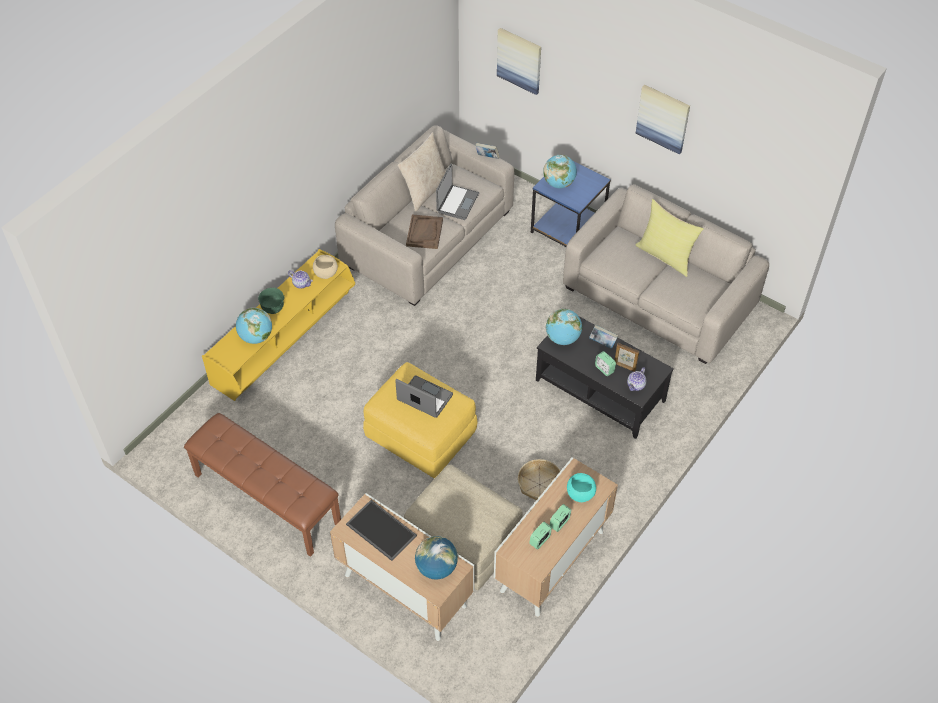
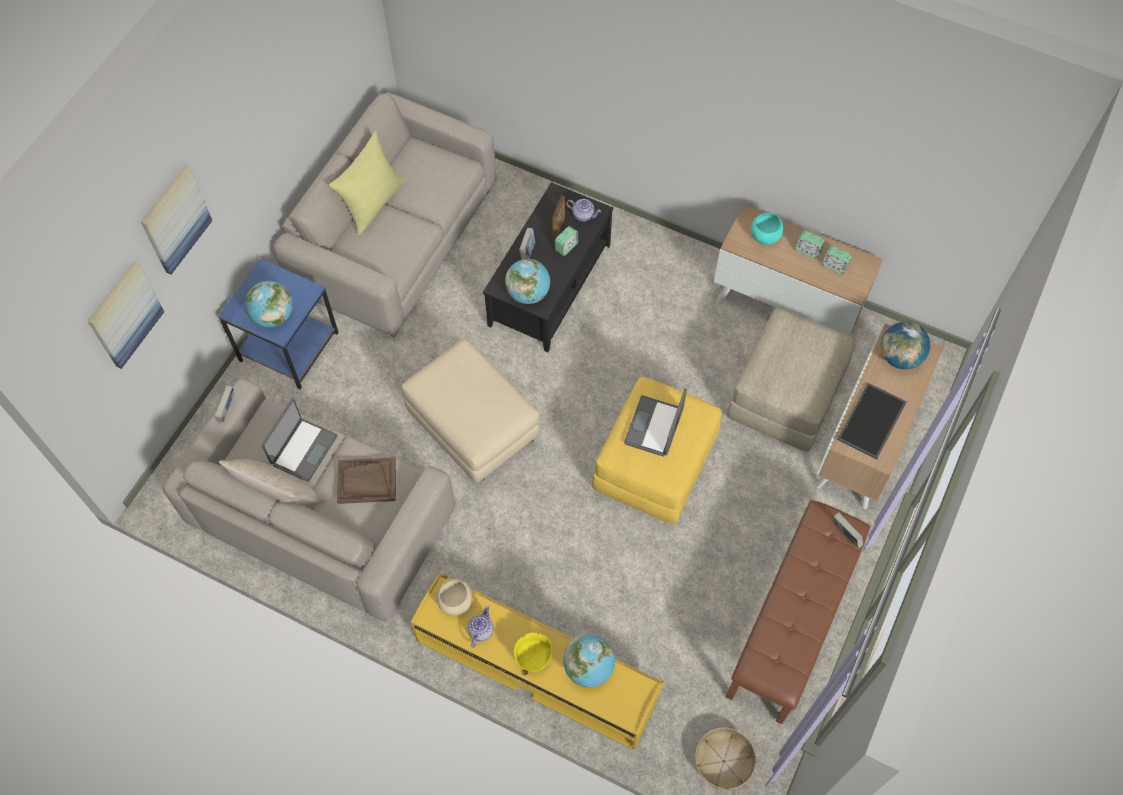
camera: 100 degrees left, 10 degrees up
(273, 308) = (533, 658): green bowl -> yellow bowl
(298, 504) = (845, 535): none -> book
(457, 203) = (303, 449): laptop -> laptop turned 105 degrees clockwise
(475, 325) = (472, 431): none -> beige ottoman
(539, 484) = (693, 330): basket -> basket (724, 761)
(663, 118) = (259, 125): picture -> picture (175, 220)

